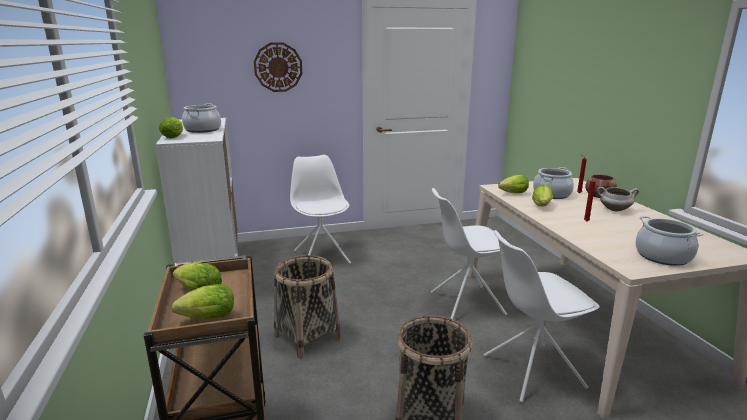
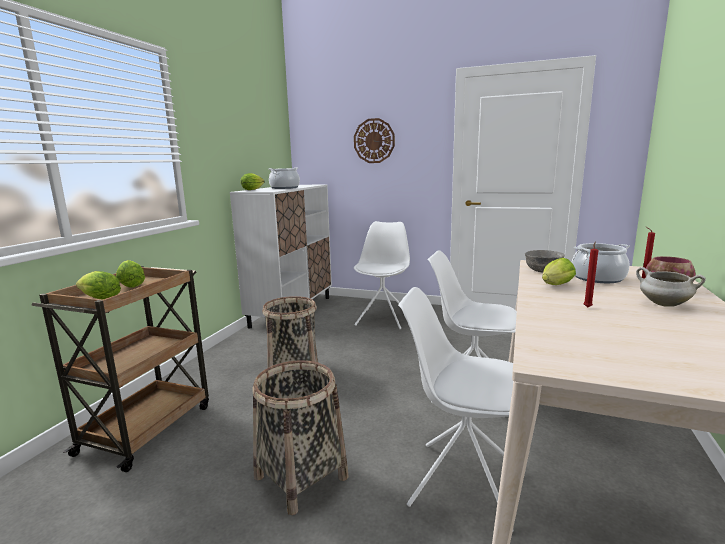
camera: 35 degrees right, 5 degrees down
(512, 193) = (543, 270): lettuce -> grey bowl
(663, 256) = (628, 363): cooking pot -> none

